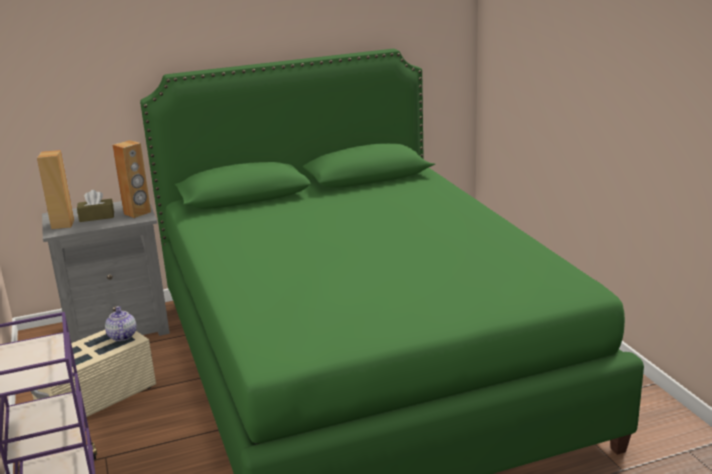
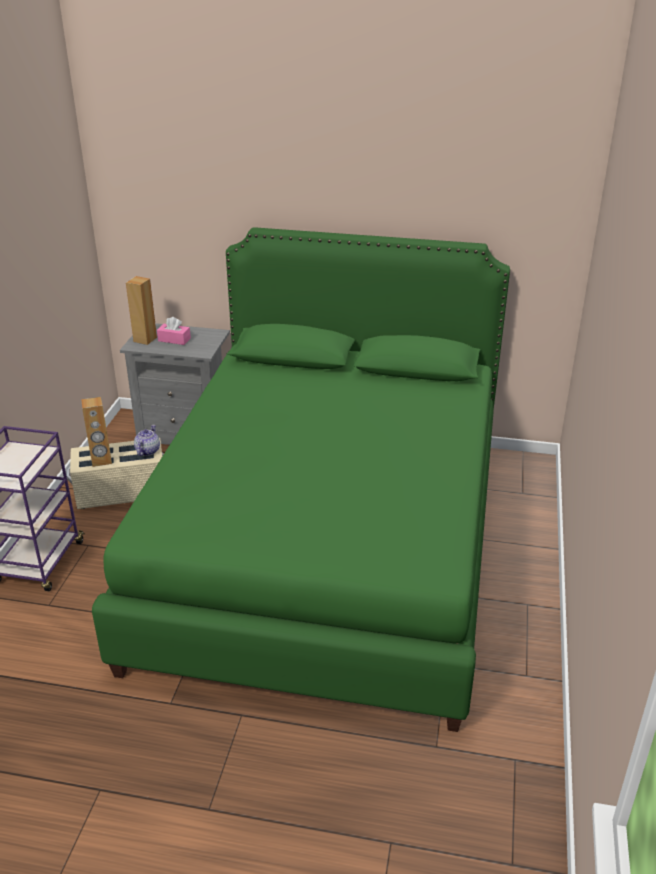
camera: 30 degrees right, 10 degrees up
(97, 217) = (174, 339): brown tissue box -> pink tissue box
(137, 213) = (205, 346): brown speaker -> brown speaker (101, 460)

